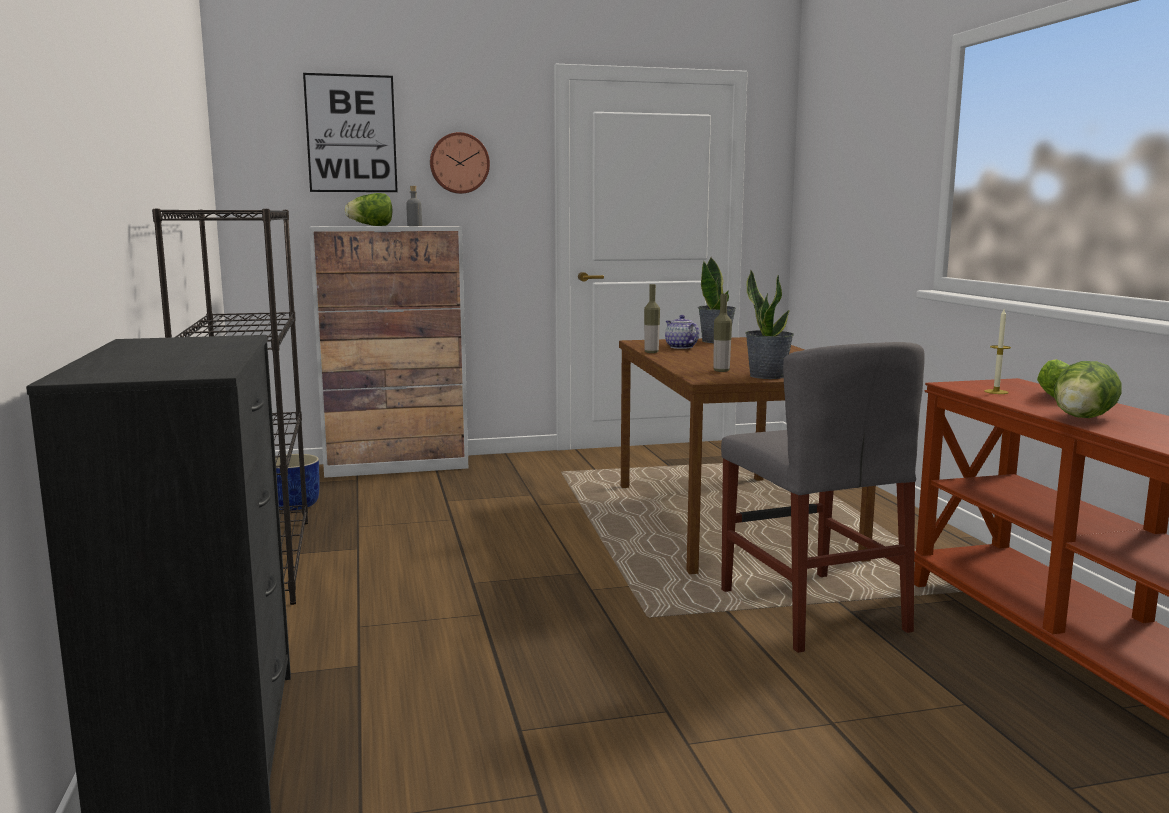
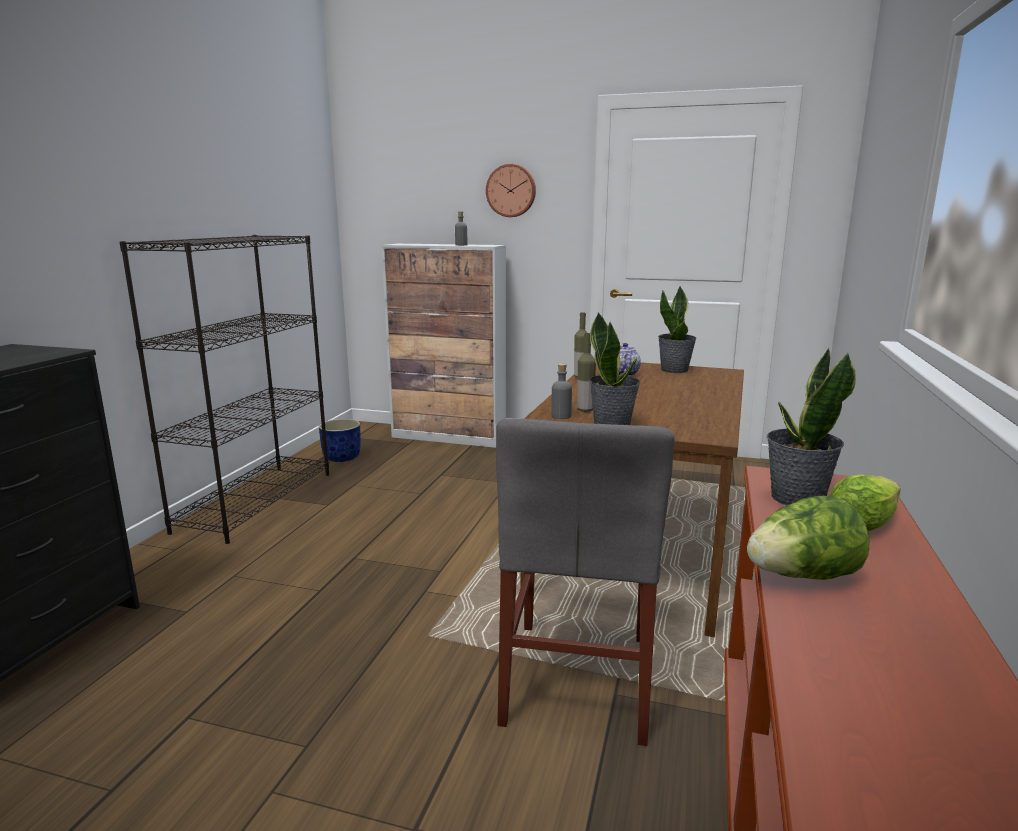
camera: 30 degrees right, 5 degrees up
(351, 134) = (428, 168): picture -> none
(371, 226) = (430, 244): lettuce -> none
(713, 376) = (561, 416): none -> grey bottle
(996, 392) = (796, 498): candle -> potted plant

